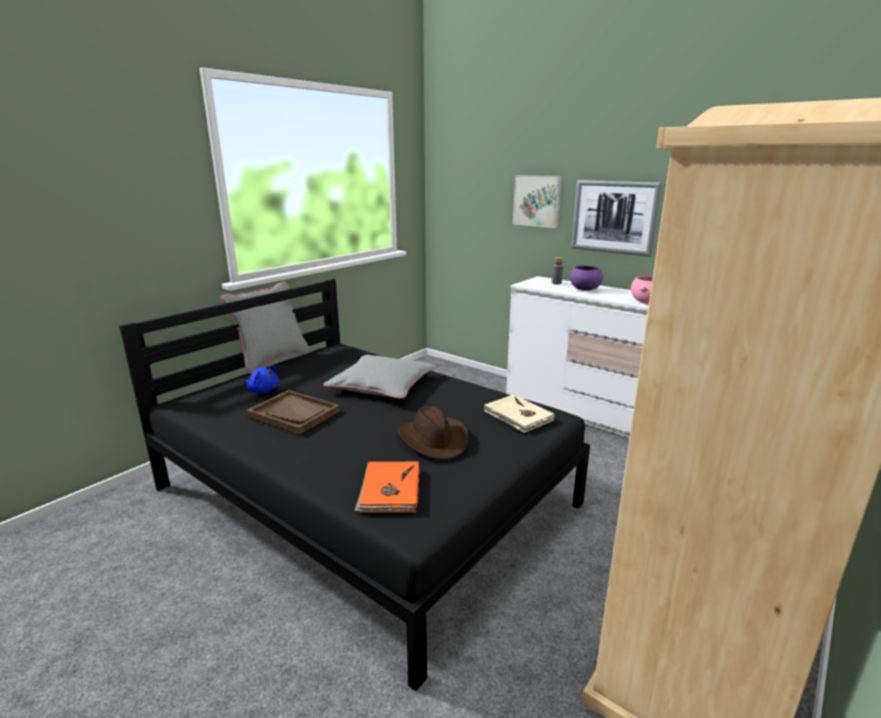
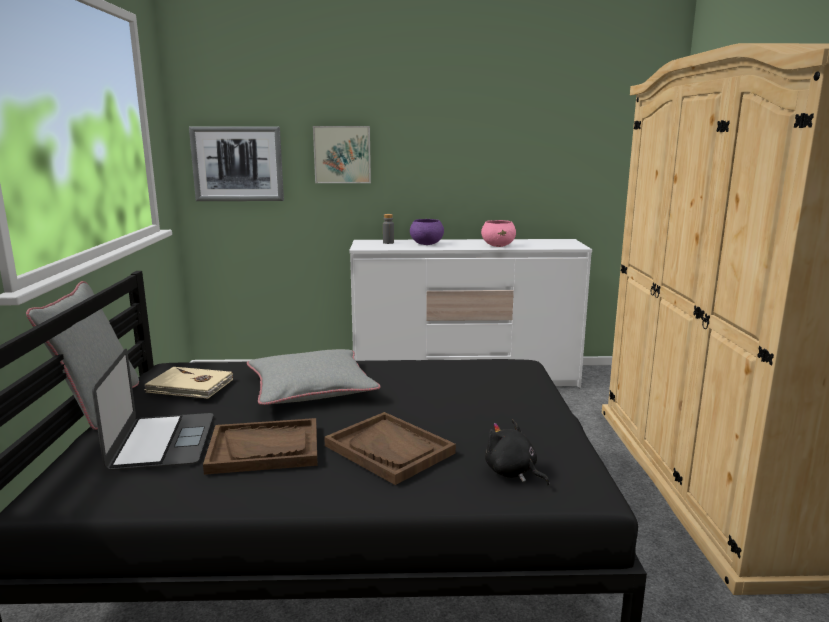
camera: 40 degrees left, 5 degrees down
(263, 390) = (162, 441): blue plush toy -> laptop
(351, 442) = (389, 449): none -> brown tray
(389, 490) = (512, 472): orange book -> black plush toy
(434, 440) = (463, 417): brown hat -> none
(517, 416) = (494, 373): beige book -> beige book (190, 386)
(614, 217) = (434, 167): picture -> picture (237, 164)

